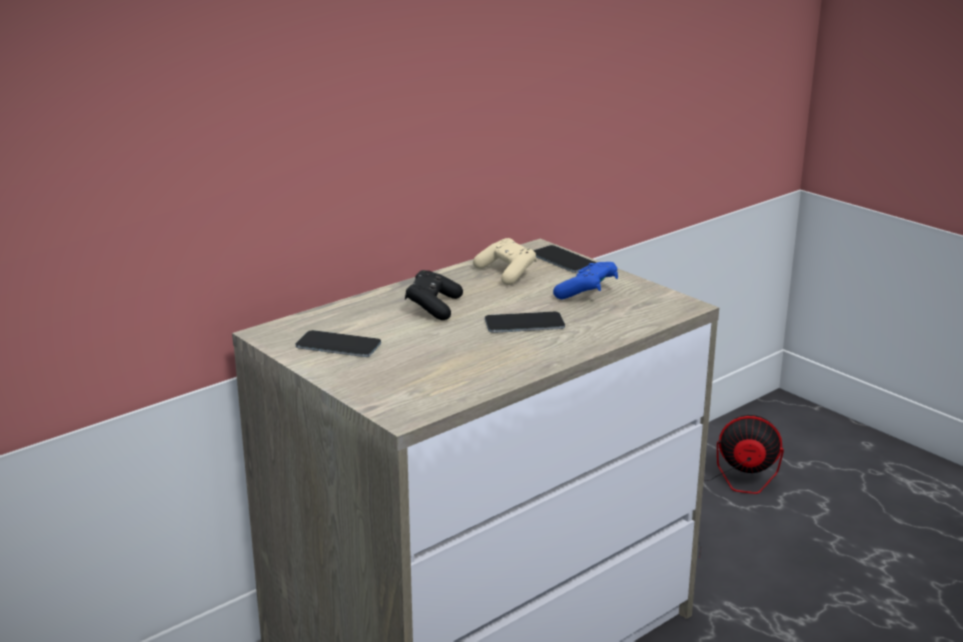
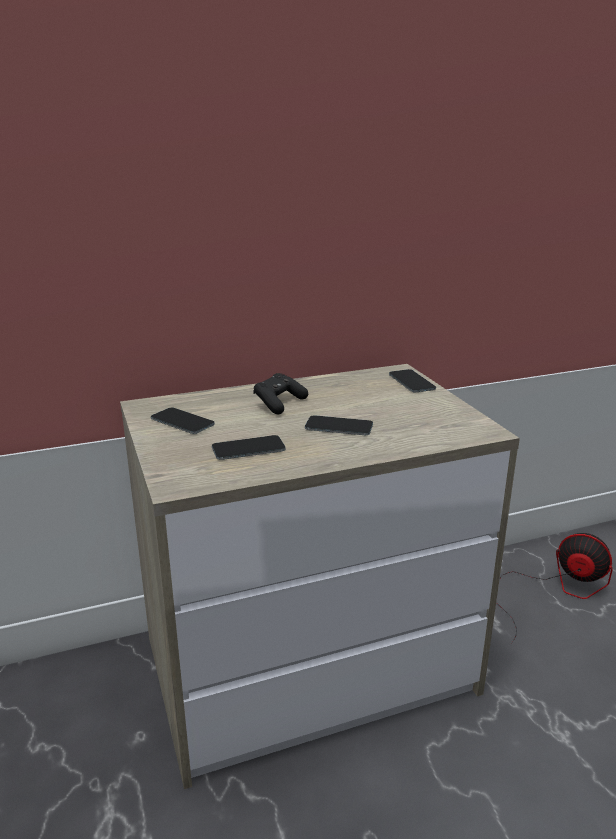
camera: 20 degrees right, 0 degrees up
(446, 363) = (248, 448): none -> phone
(506, 273) = (358, 385): beige game controller -> none
(587, 293) = (411, 409): blue game controller -> none

